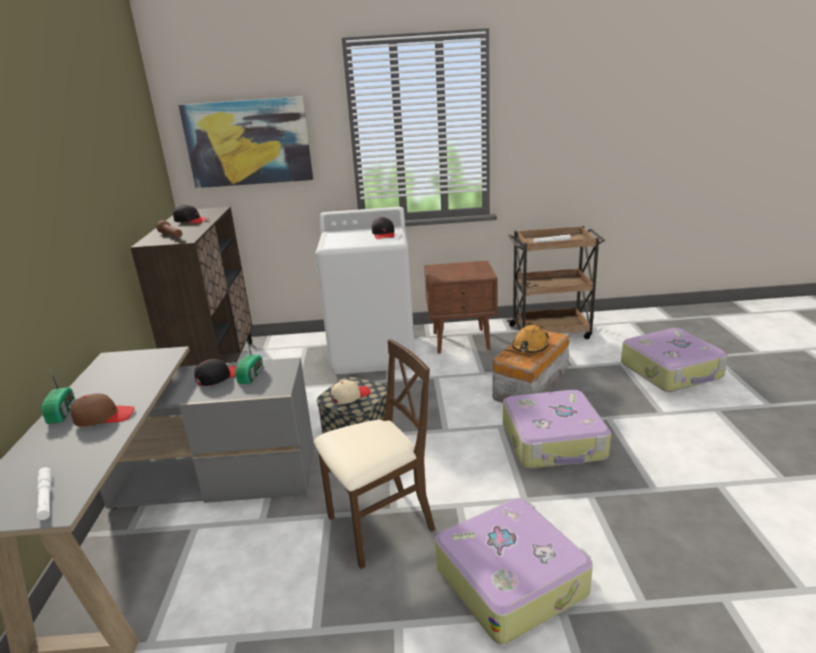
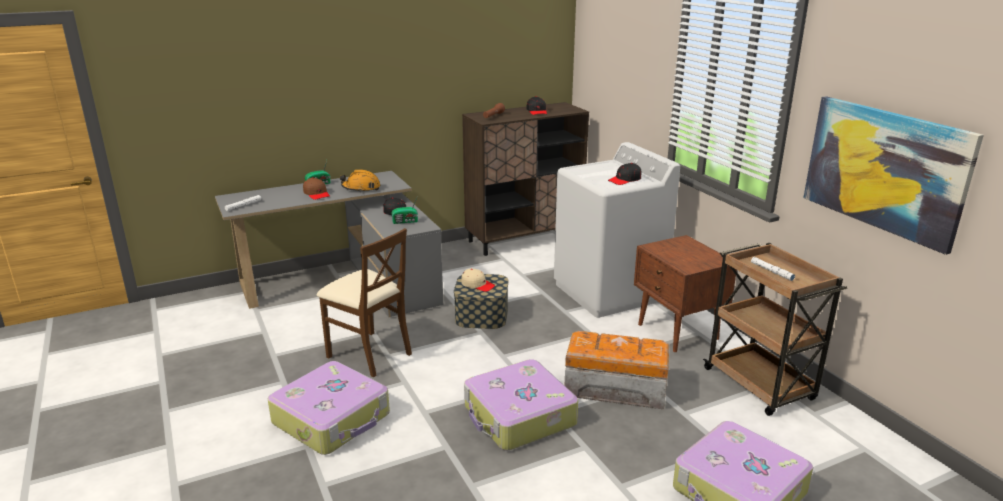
camera: 65 degrees right, 0 degrees up
(248, 142) = (614, 60): picture -> picture (884, 169)
(530, 347) = (616, 346): orange hard hat -> orange hard hat (361, 188)

